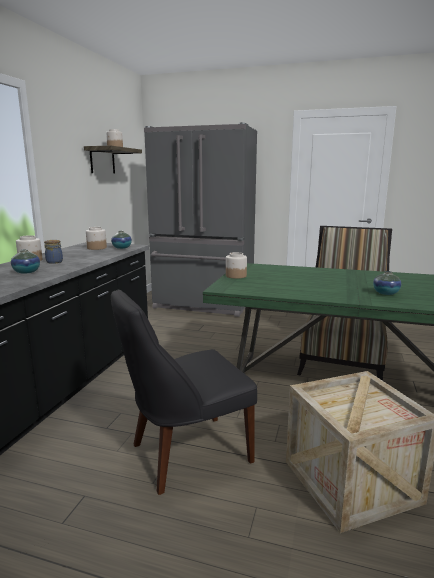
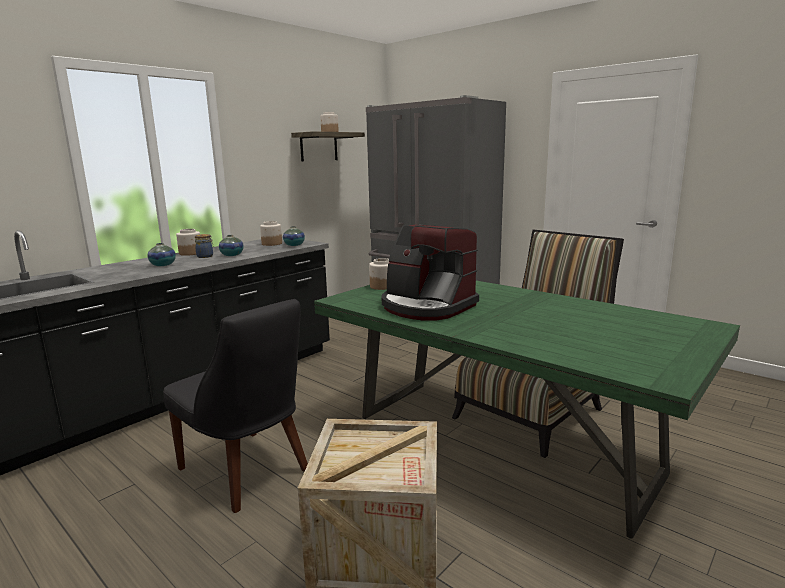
camera: 25 degrees right, 0 degrees up
(185, 454) = (247, 472): black chair -> black chair turned 135 degrees counterclockwise
(299, 286) = (426, 306): none -> coffee machine
(385, 293) = (517, 327): vase -> vase (232, 255)

